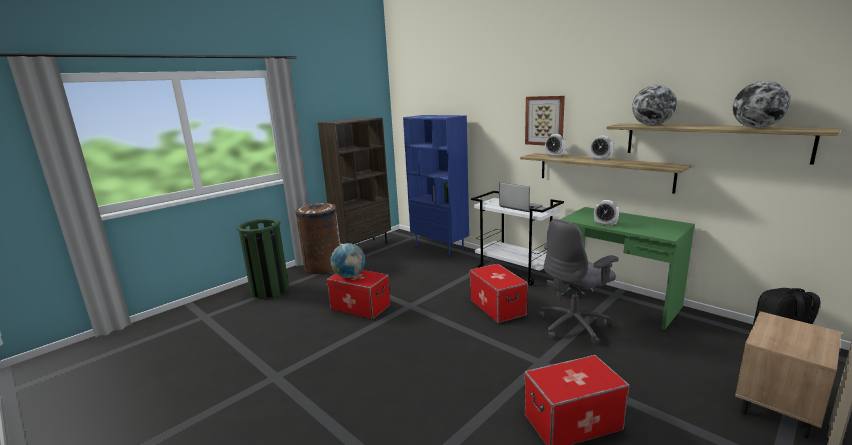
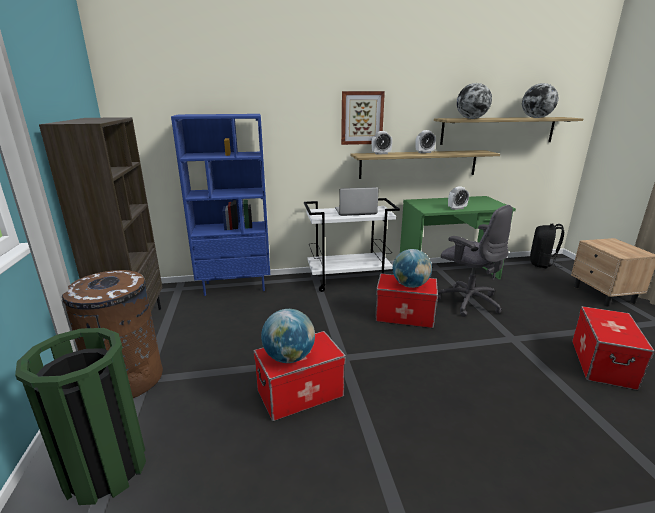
camera: 55 degrees left, 5 degrees up
(495, 277) = (410, 285): none -> globe
(574, 325) = (468, 301): grey office chair -> grey office chair turned 45 degrees counterclockwise

